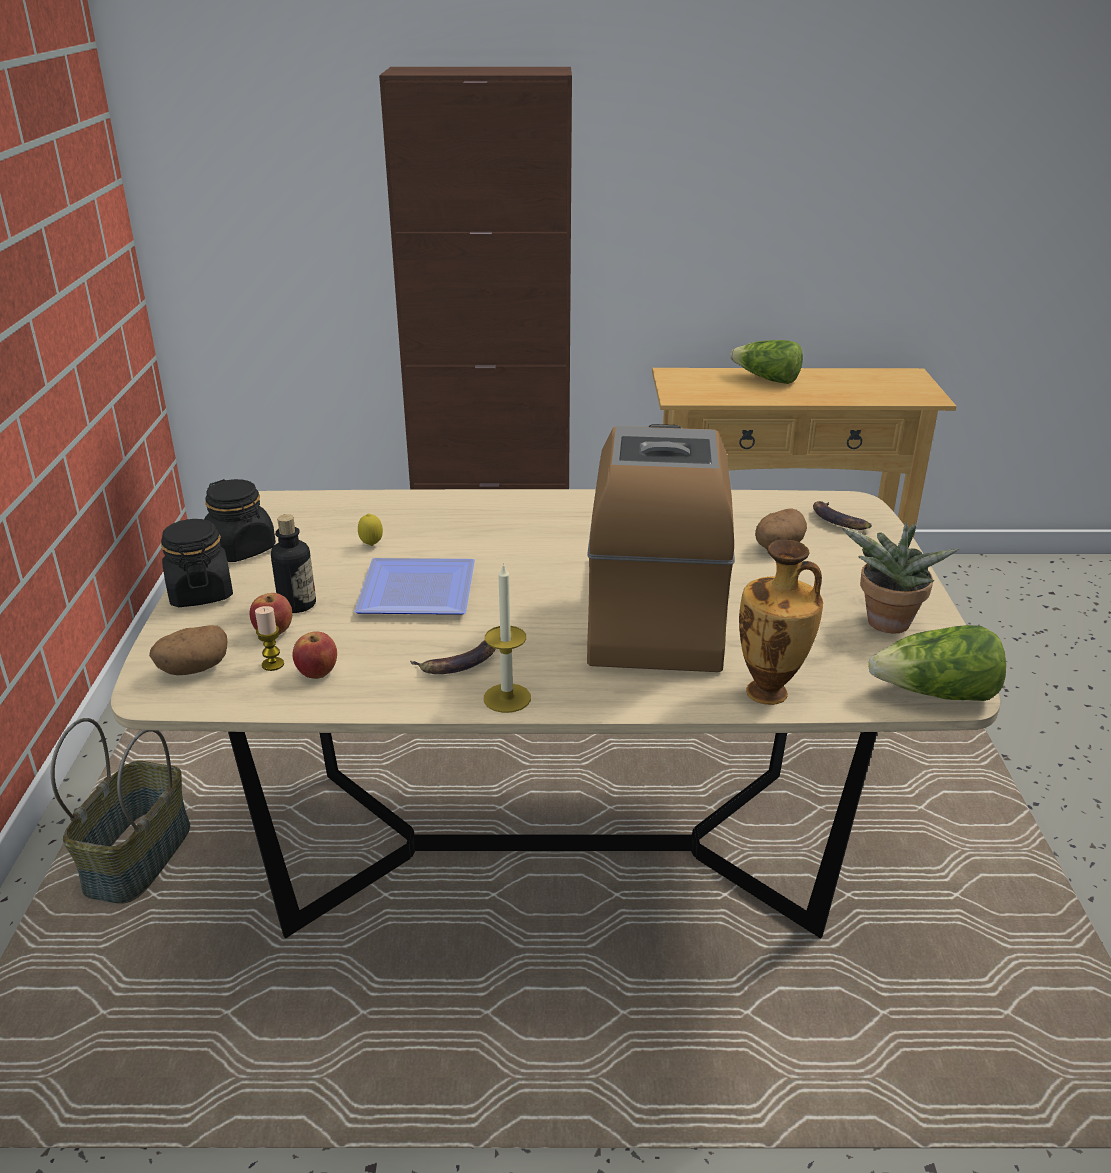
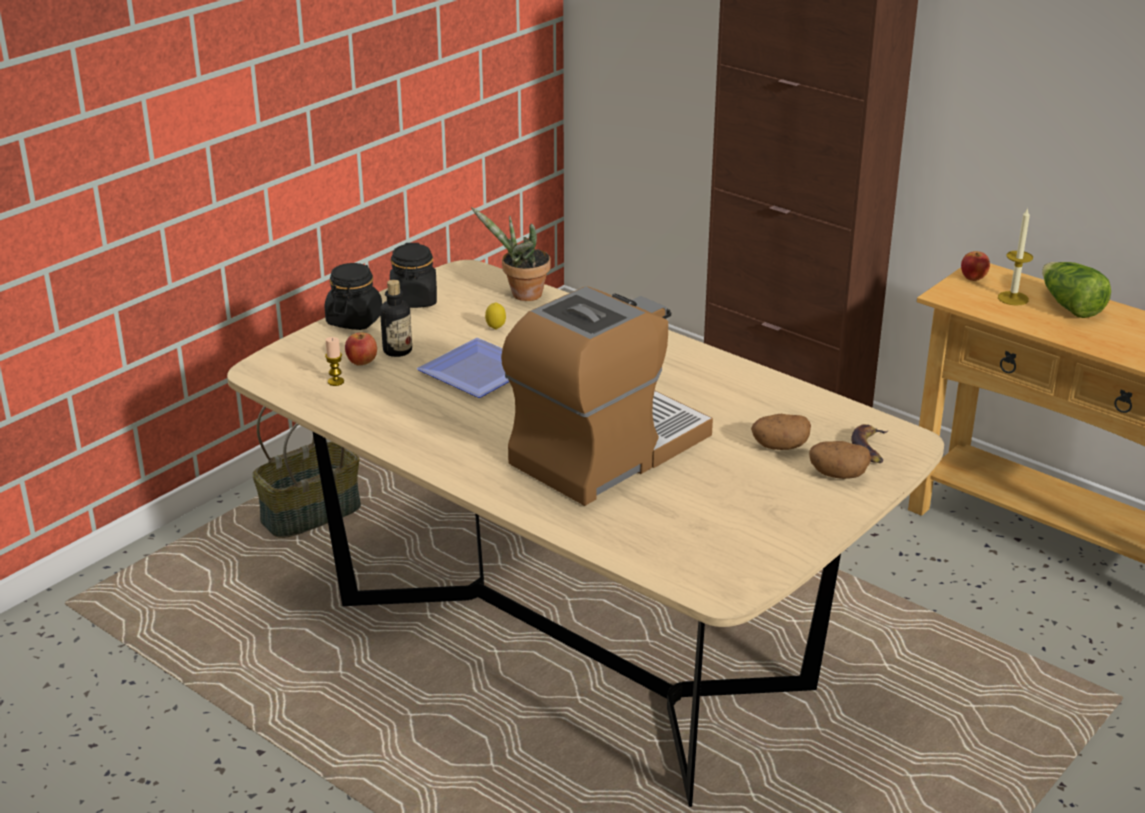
camera: 40 degrees right, 0 degrees up
(193, 669) = (292, 366): potato -> potato (837, 474)
(318, 673) = (352, 397): apple -> apple (973, 278)
(458, 663) = (436, 427): banana -> none
(507, 698) = (432, 460): candle -> candle (1013, 298)
(770, 693) = (594, 533): vase -> none
(885, 626) = (756, 533): potted plant -> potted plant (522, 295)
(935, 694) = (705, 587): lettuce -> none

